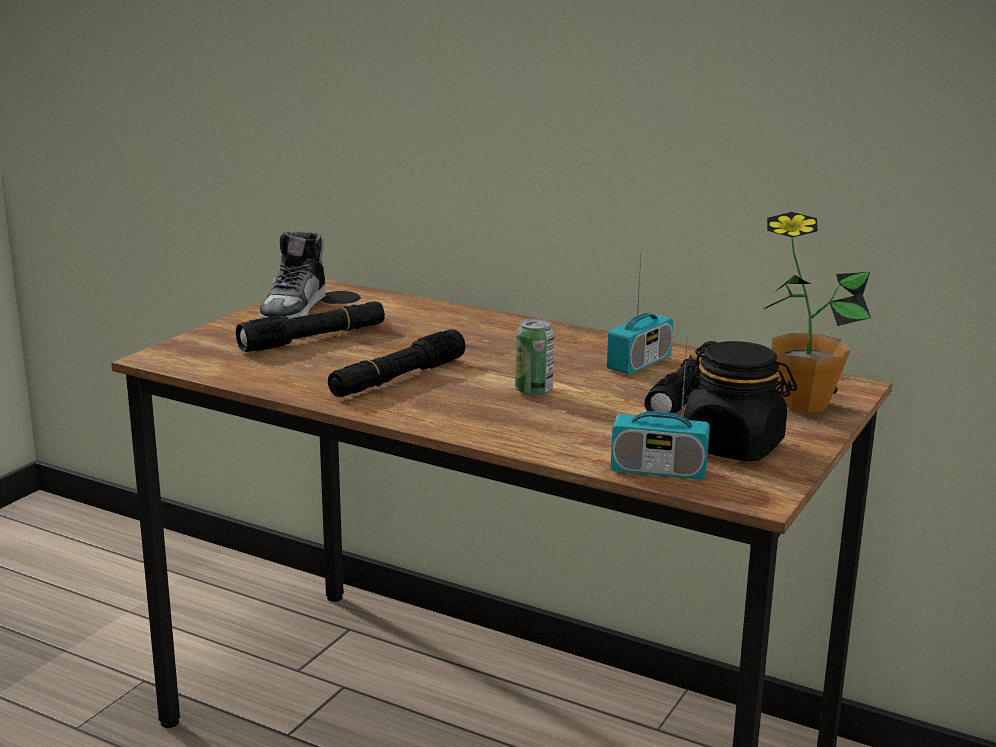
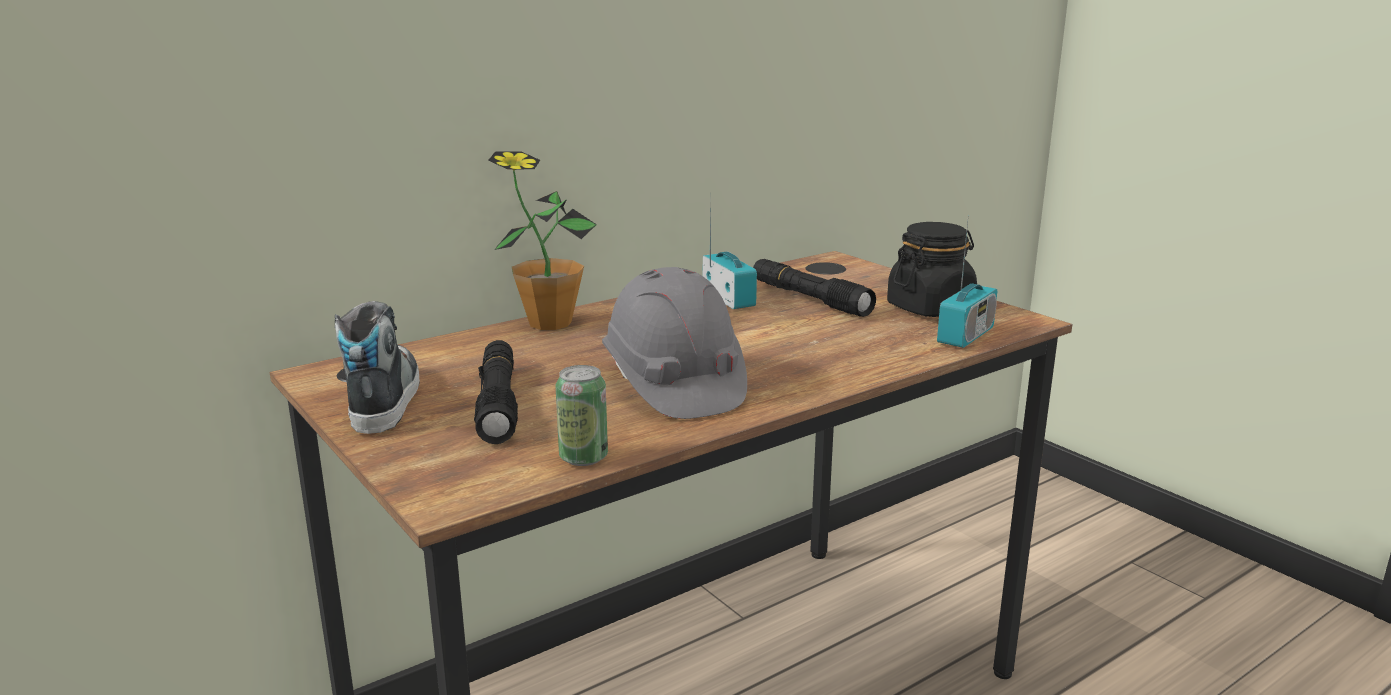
camera: 65 degrees left, 0 degrees up
(294, 310) = (383, 398): shoe -> shoe turned 135 degrees counterclockwise
(397, 378) = (673, 385): black flashlight -> grey hard hat
(534, 391) = (760, 341): can -> can (583, 457)
(803, 403) = (861, 275): potted plant -> potted plant (549, 323)

